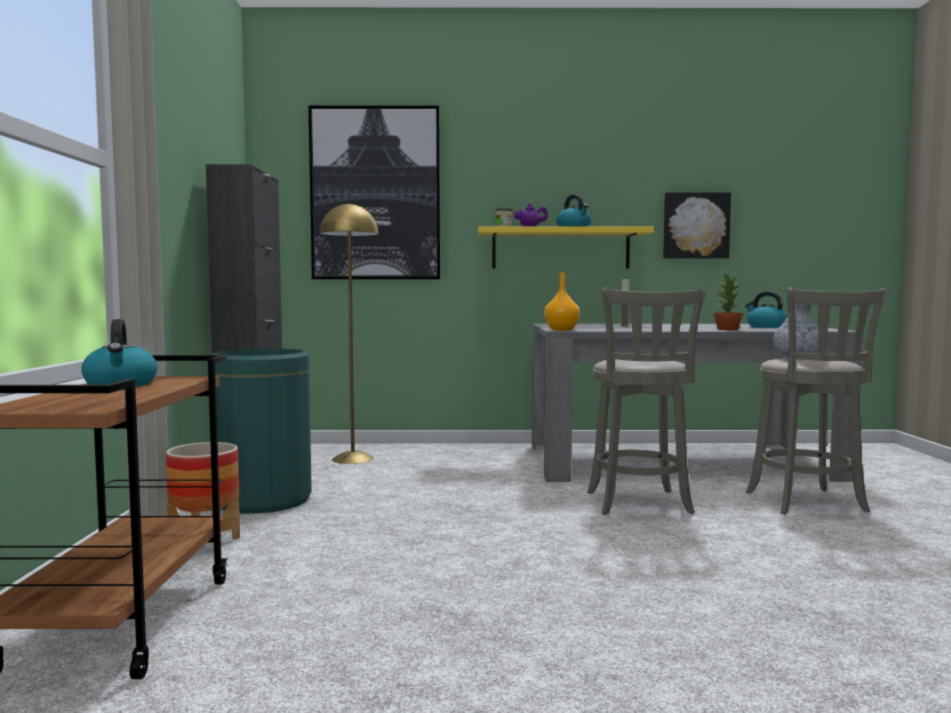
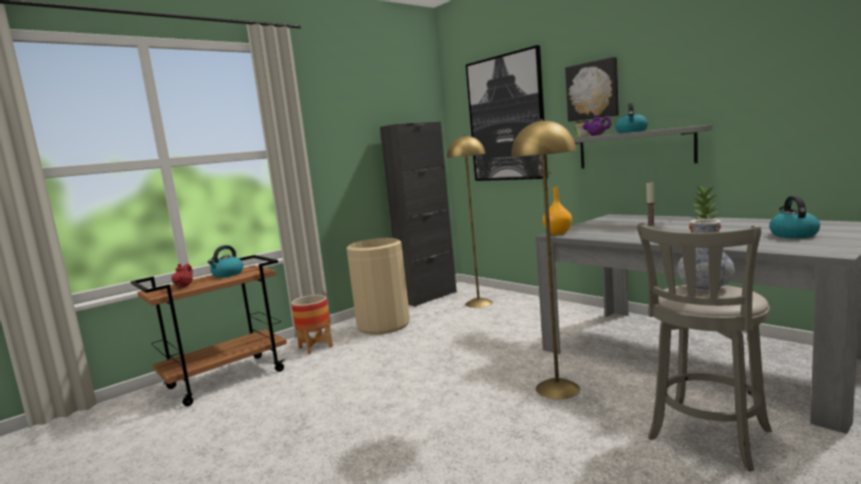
camera: 50 degrees right, 5 degrees up
(91, 398) = (184, 286): none -> red teapot
(263, 500) = (383, 325): green trash can -> beige trash can
(560, 249) = (634, 149): yellow shelf -> grey shelf
(639, 504) = (557, 388): grey stool -> yellow floor lamp
(695, 226) = (771, 114): picture -> picture (592, 90)

